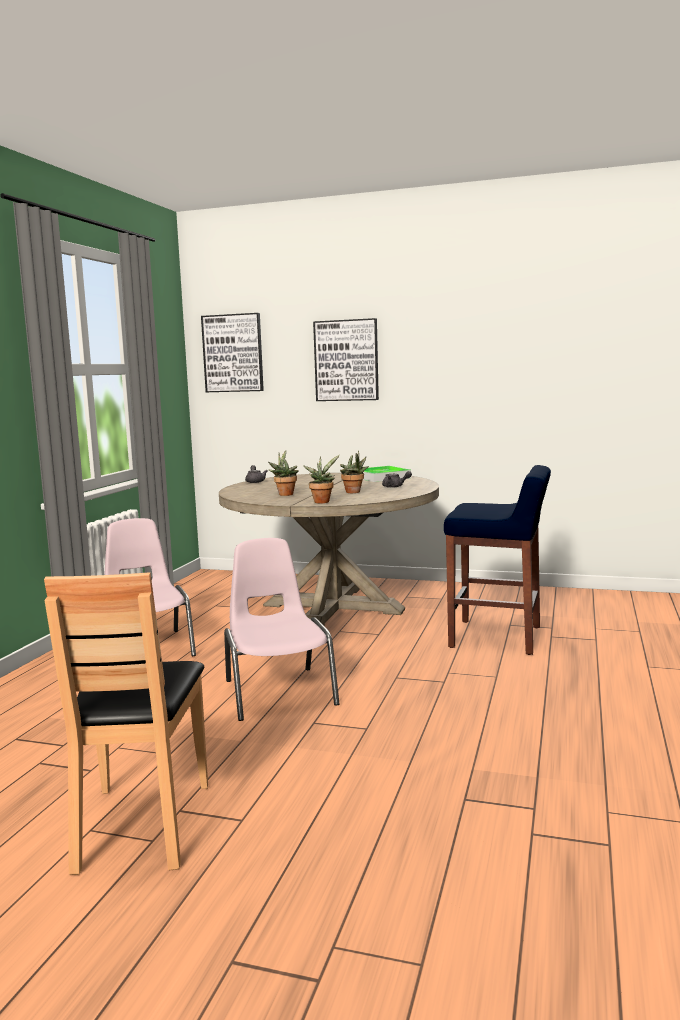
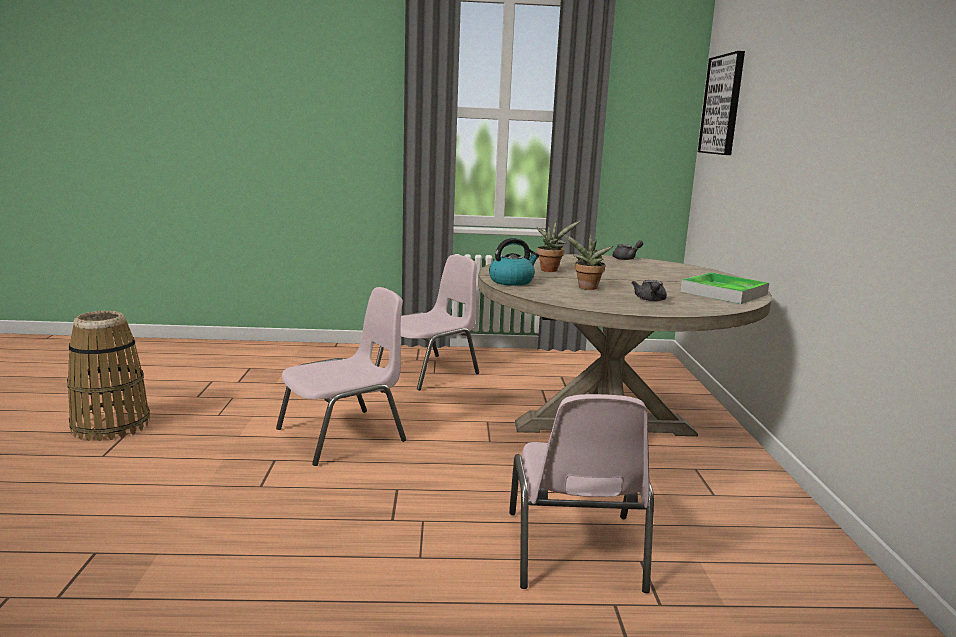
camera: 70 degrees right, 5 degrees up
(142, 825) = (111, 425): brown chair -> basket
(322, 501) = (512, 281): potted plant -> kettle
(346, 360) = (789, 118): picture -> none
(497, 637) = (575, 552): blue stool -> pink chair

